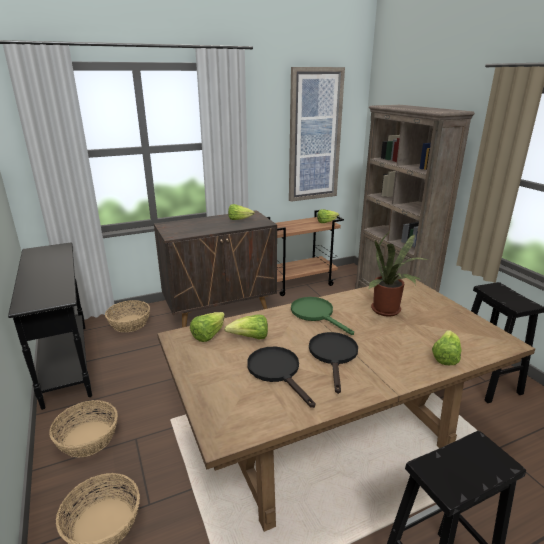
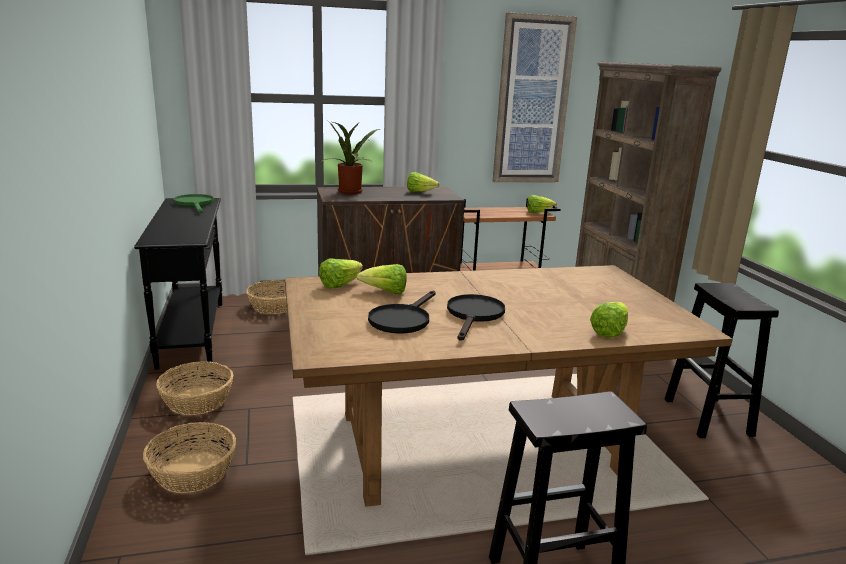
camera: 10 degrees right, 5 degrees down
(277, 371) = (402, 319): black frying pan -> black frying pan turned 135 degrees counterclockwise
(316, 314) = (473, 283): green frying pan -> green frying pan (195, 204)
(388, 311) = (564, 289): potted plant -> potted plant (351, 192)

